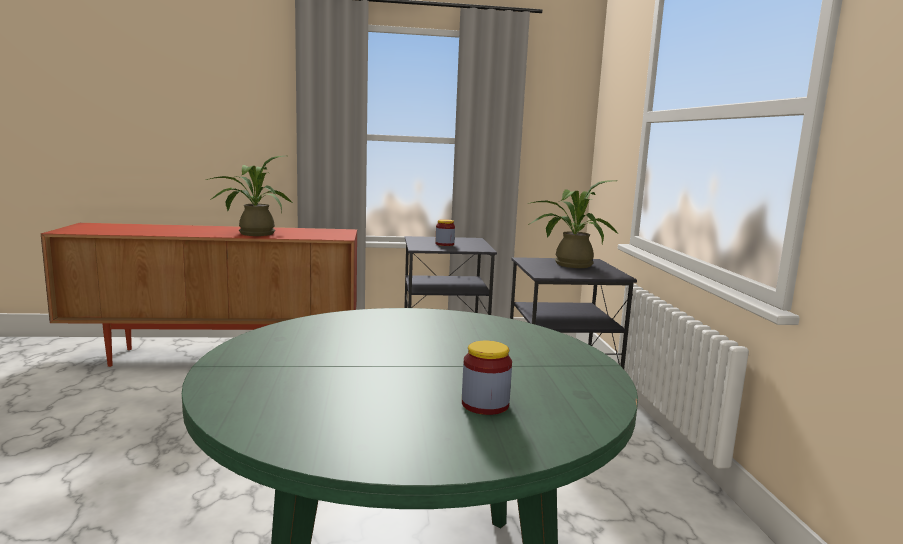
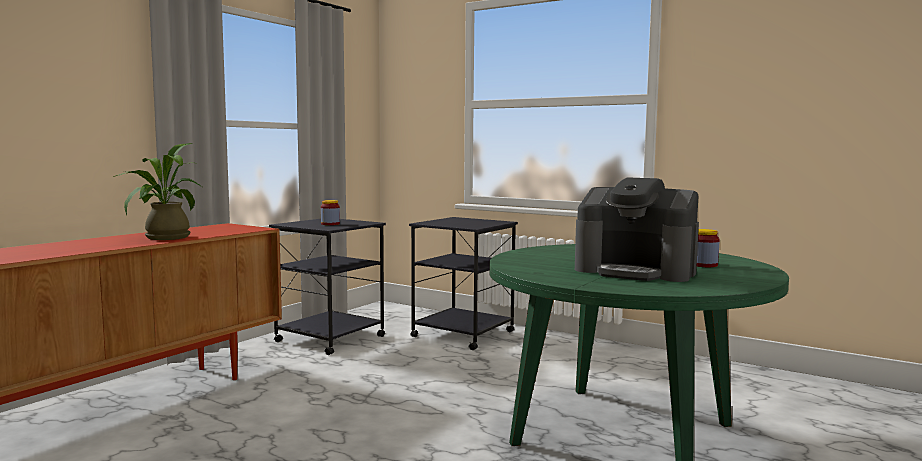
camera: 50 degrees left, 5 degrees down
(361, 375) = (636, 271): none -> coffee machine
(568, 264) = (456, 221): potted plant -> none

